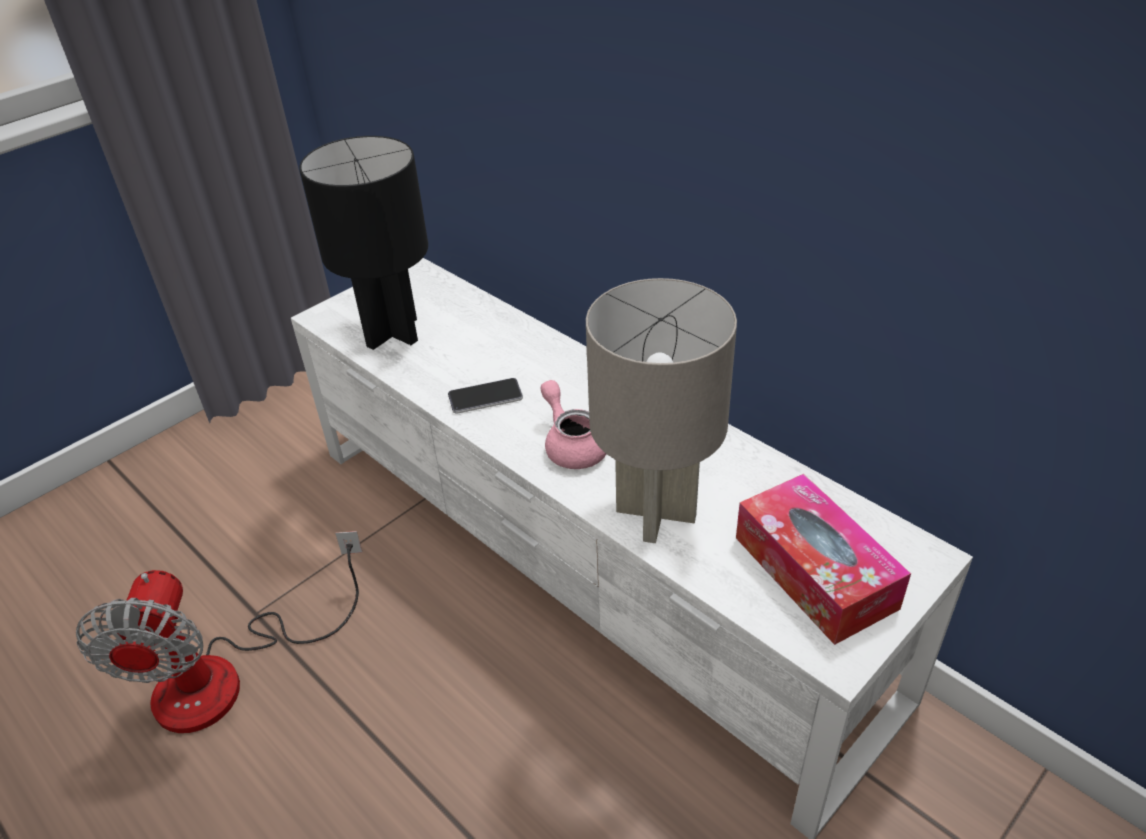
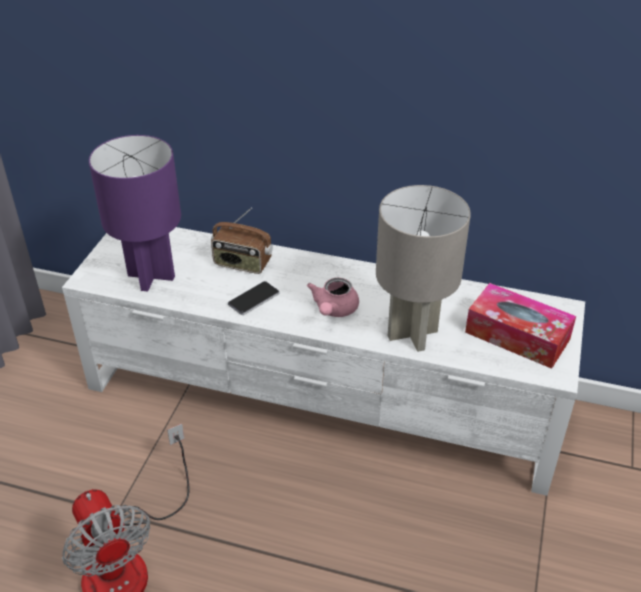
camera: 30 degrees left, 0 degrees up
(393, 333) = (152, 276): black table lamp -> purple table lamp
(507, 348) = (242, 264): none -> radio
(574, 444) = (334, 310): pink teapot -> pink teapot turned 105 degrees counterclockwise

